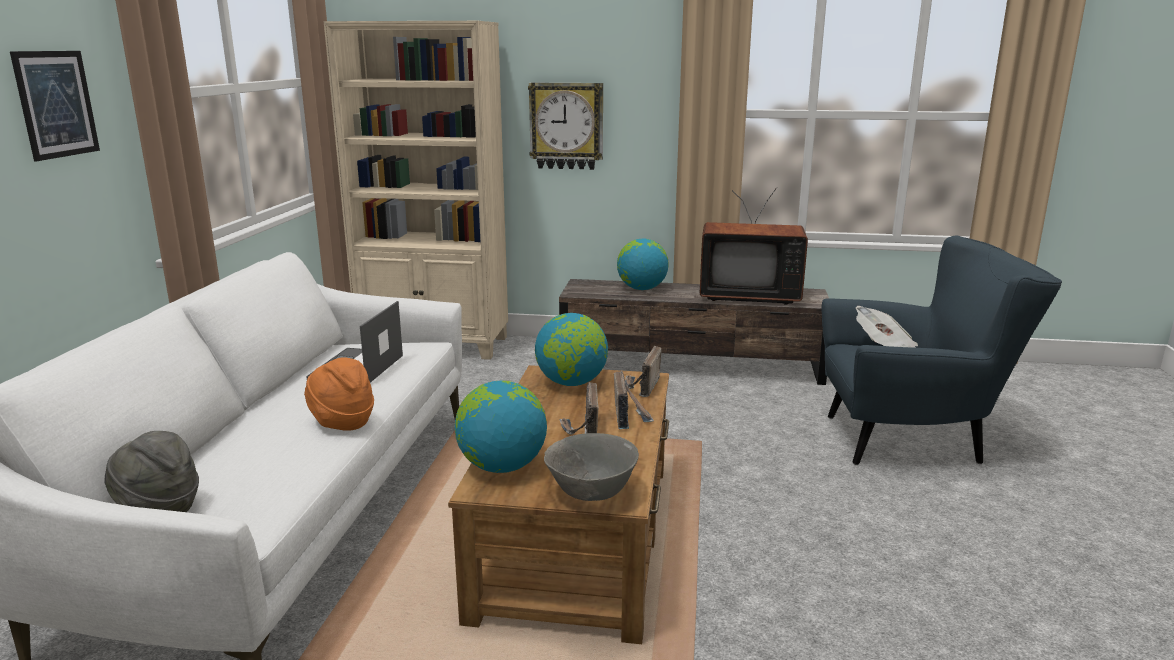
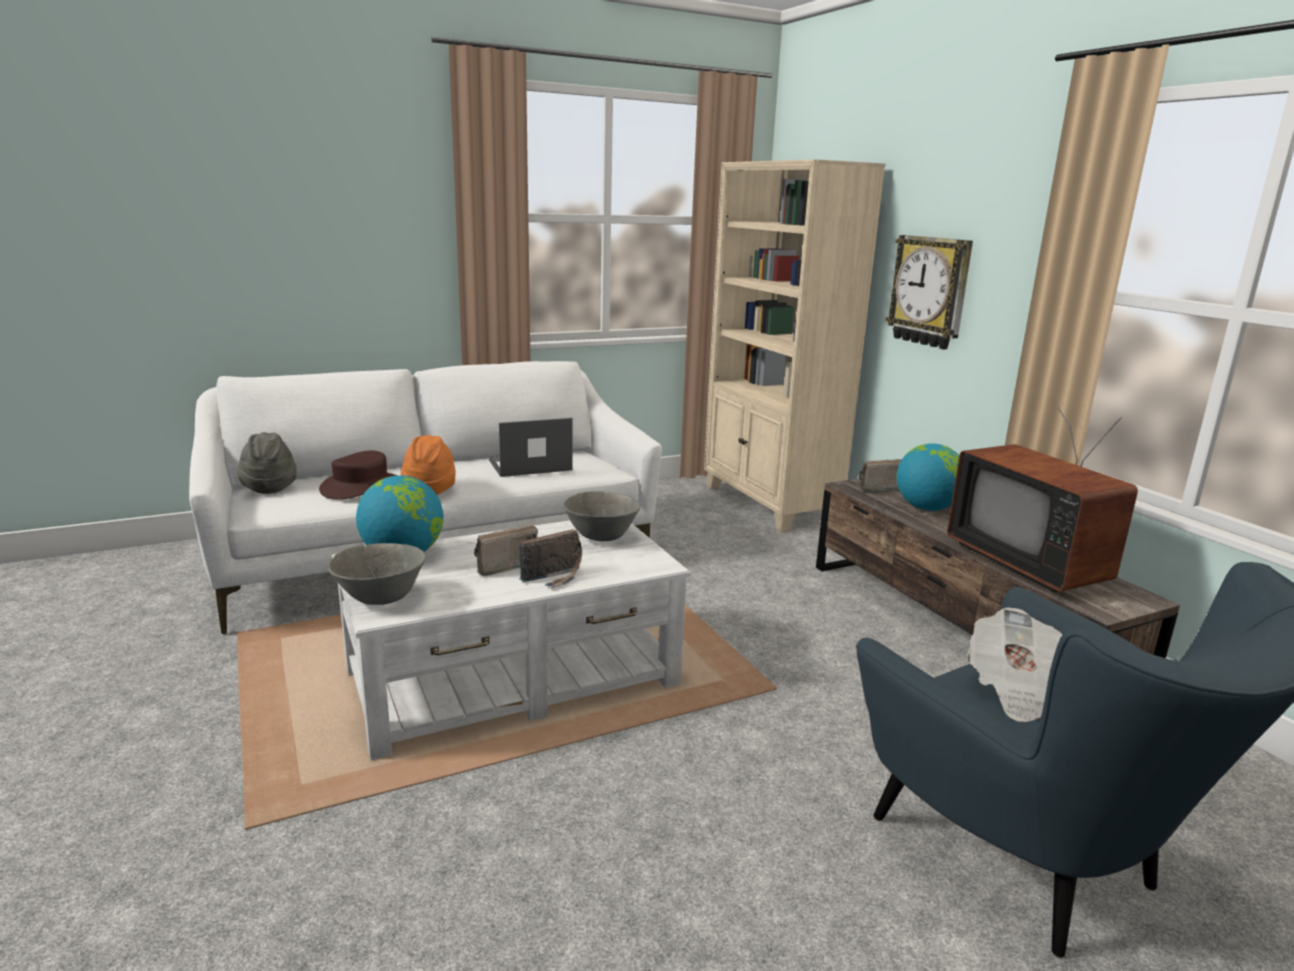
camera: 55 degrees right, 0 degrees up
(56, 104) = (398, 214): picture -> none
(270, 453) = (361, 486): none -> brown hat
(571, 383) = (601, 537): globe -> grey bowl
(578, 537) = (514, 678): brown coffee table -> white coffee table
(641, 387) = (633, 567): radio -> radio (876, 488)

